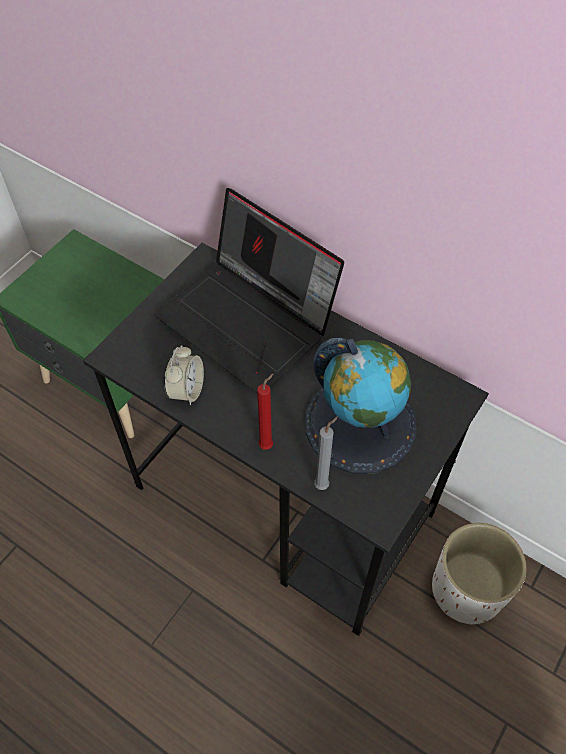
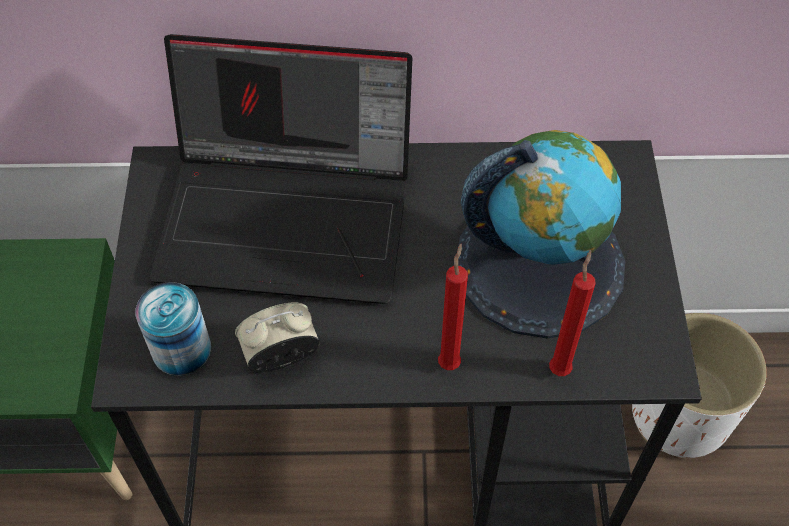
camera: 35 degrees left, 0 degrees up
(143, 358) = (181, 349): none -> can
(186, 390) = (281, 357): alarm clock -> alarm clock turned 90 degrees counterclockwise
(323, 484) = (560, 367): grey candle -> red candle

